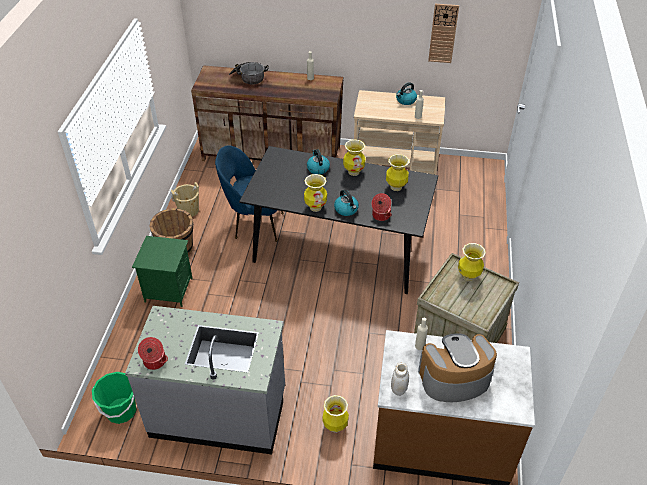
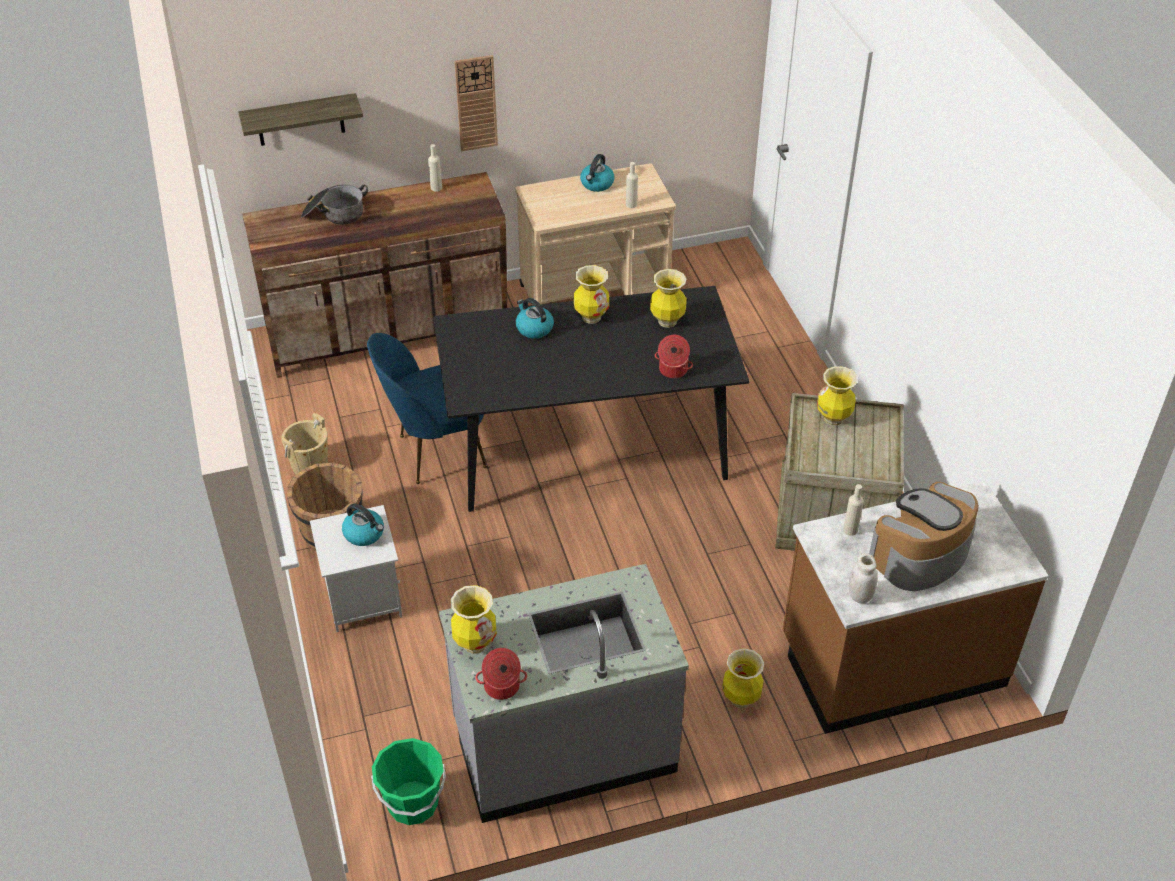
camera: 25 degrees left, 0 degrees up
(168, 289) = (361, 598): green nightstand -> grey nightstand
(239, 19) = (300, 120): none -> shelf
(315, 207) = (570, 388): vase -> vase (475, 644)
(346, 209) = (618, 377): kettle -> kettle (365, 534)
(443, 33) = (636, 65): wall clock -> wall clock (476, 103)

